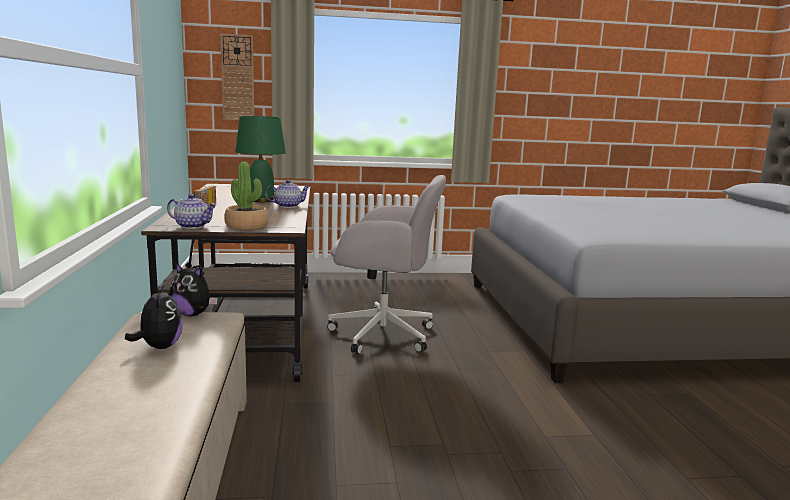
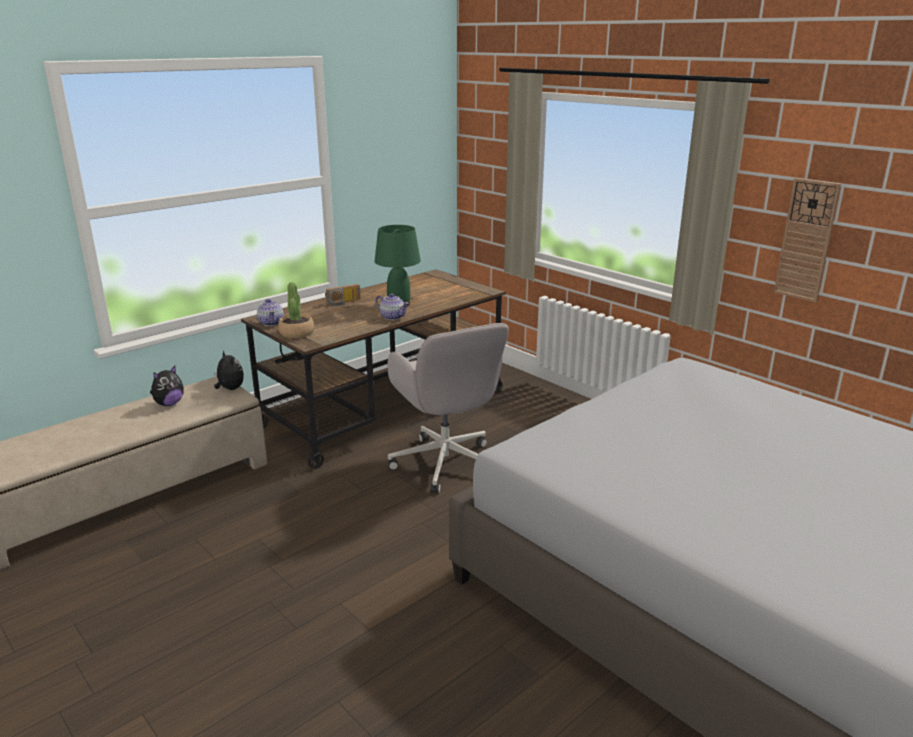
camera: 55 degrees right, 10 degrees up
(193, 314) = (230, 389): plush toy -> plush toy turned 150 degrees clockwise
(237, 78) = (491, 165): wall clock -> wall clock (806, 240)

